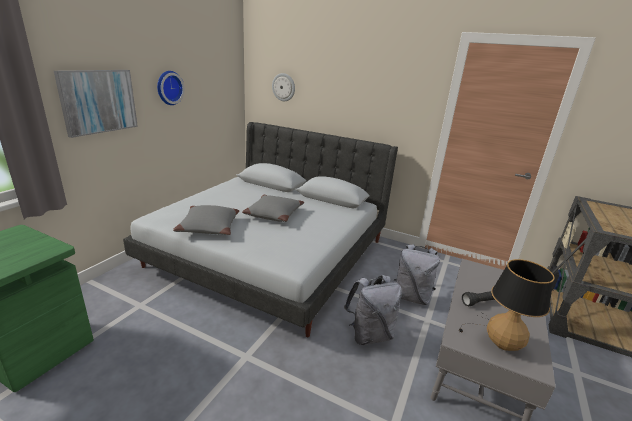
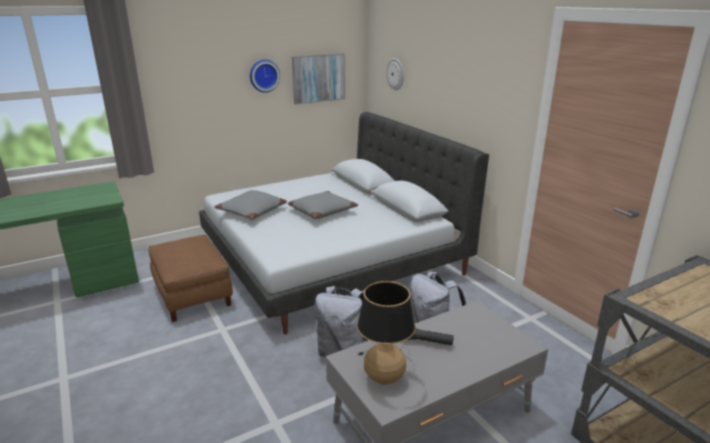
camera: 35 degrees right, 0 degrees up
(98, 101) = (191, 88): picture -> picture (318, 78)
(175, 331) = (193, 294): none -> brown ottoman

